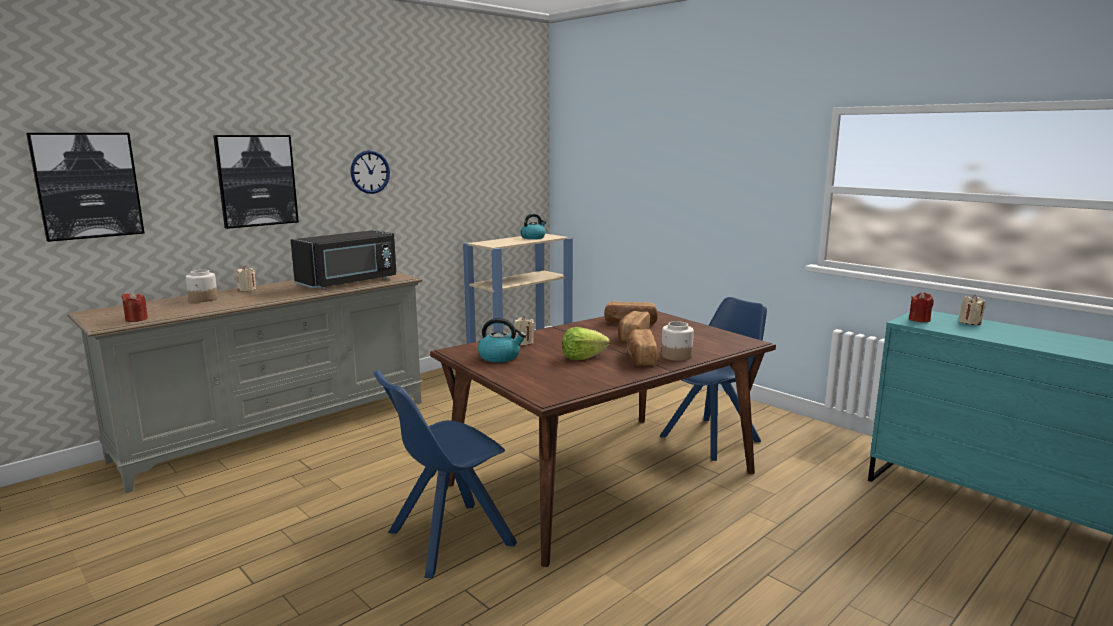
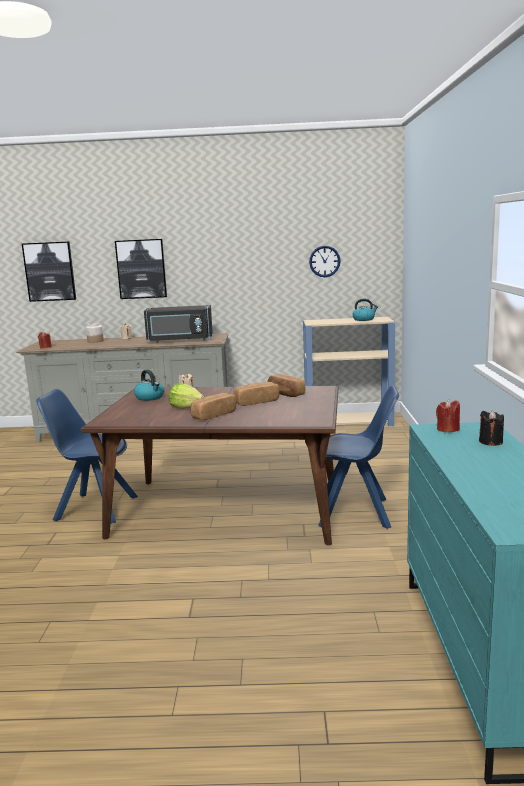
camera: 45 degrees right, 0 degrees up
(370, 172) = (222, 263): wall clock -> wall clock (324, 261)
(677, 356) = (238, 419): jar -> none
(969, 322) = (490, 442): beige candle -> black candle

